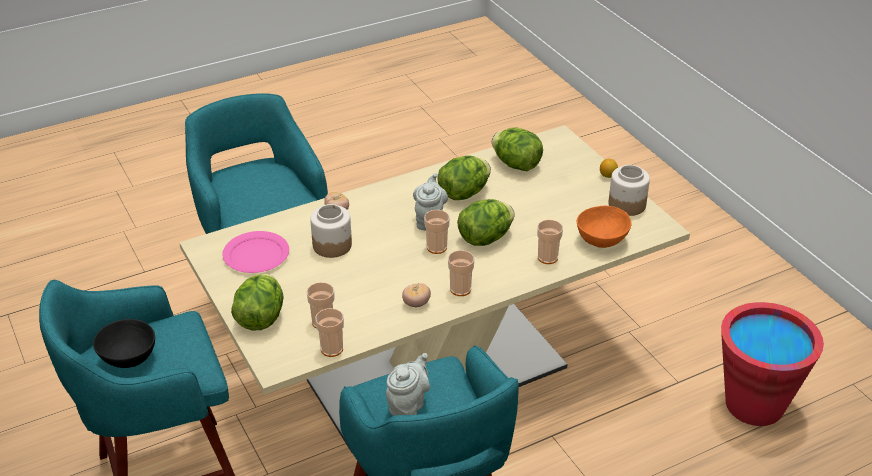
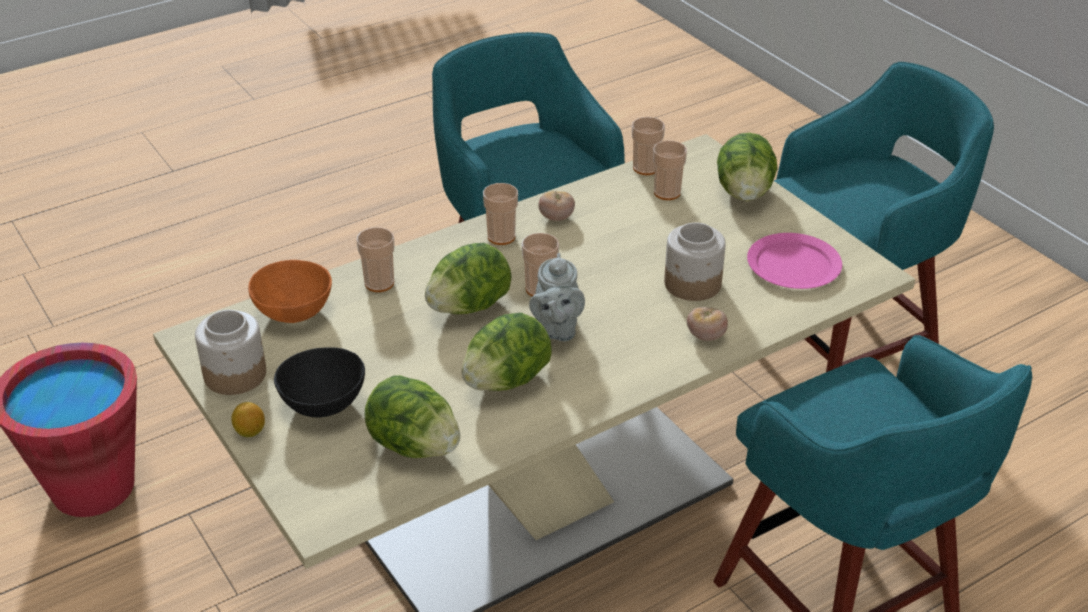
camera: 175 degrees right, 0 degrees up
(127, 358) = (884, 184): black bowl -> black bowl (325, 405)
(408, 405) = (550, 159): grey teapot -> none

